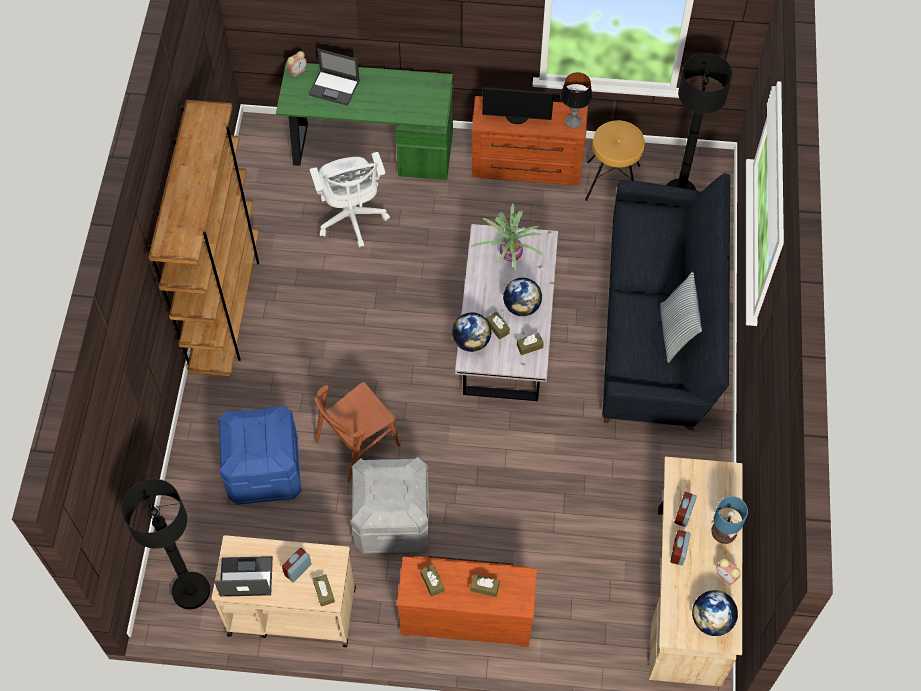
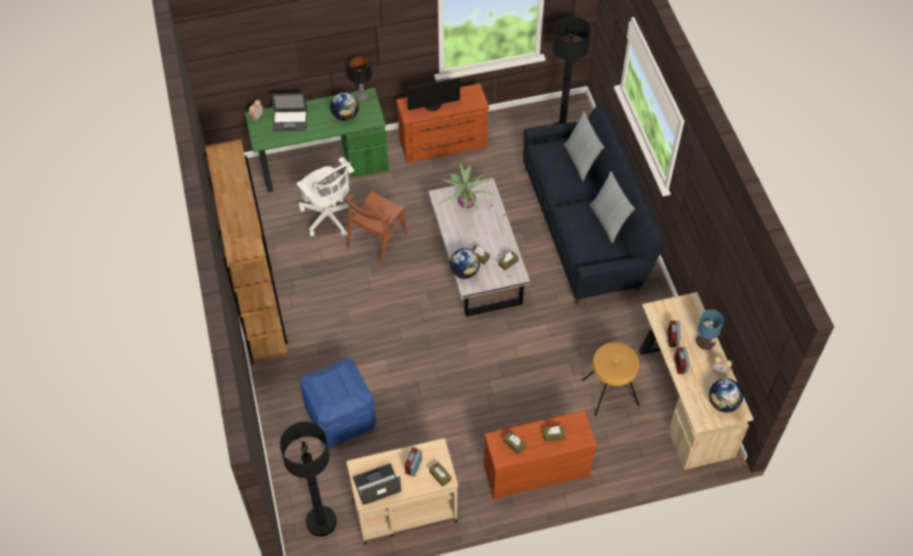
camera: 20 degrees left, 5 degrees down
(357, 443) = (402, 375): brown chair -> brown chair (377, 240)
(392, 521) = (452, 422): grey storage box -> none
(521, 307) = (490, 237): globe -> globe (345, 116)
(573, 121) = (475, 97): table lamp -> table lamp (362, 96)
(612, 182) = (510, 138): brown stool -> brown stool (610, 392)
(674, 242) = (581, 161): none -> pillow

